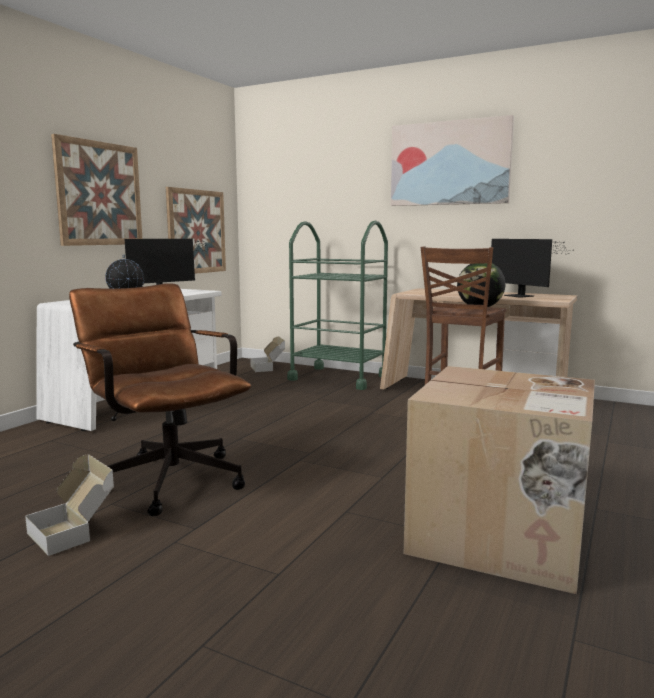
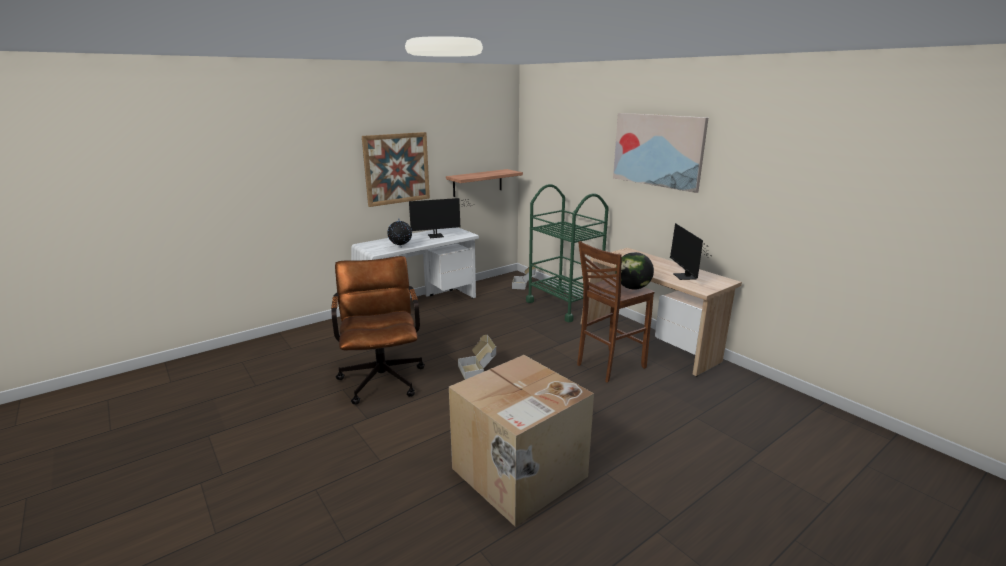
camera: 25 degrees right, 10 degrees up
(74, 531) = (313, 404): cardboard box -> cardboard box (478, 370)
(196, 231) = (477, 183): picture -> shelf

